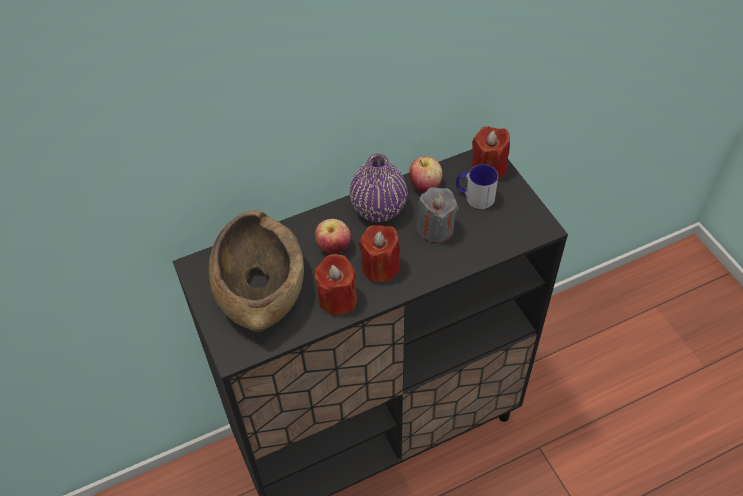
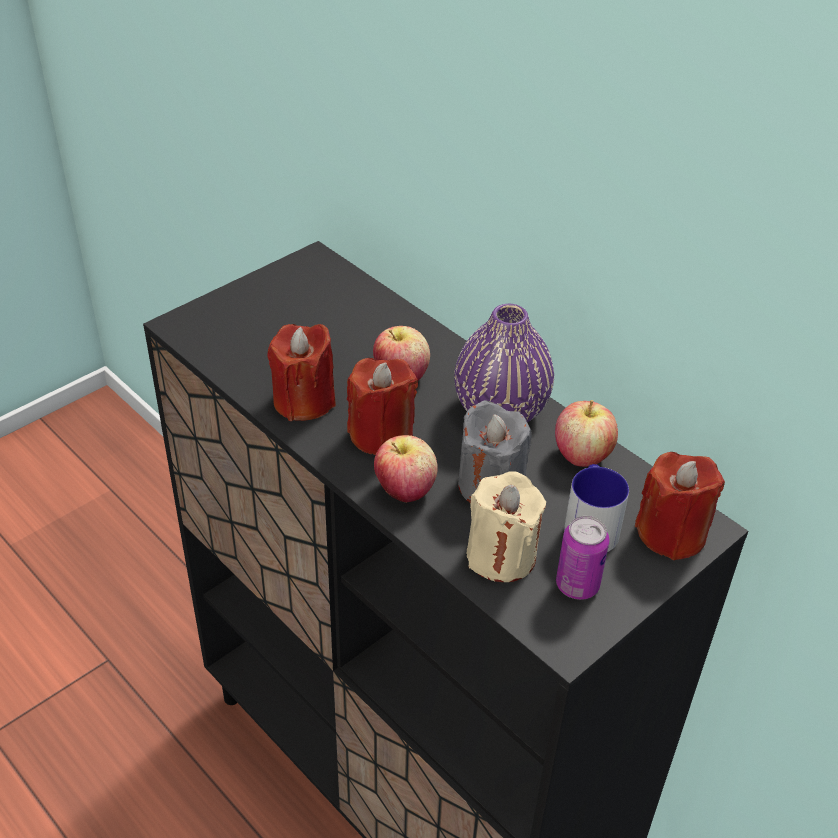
camera: 70 degrees right, 10 degrees down
(259, 287) = (299, 322): brown bowl -> none
(428, 266) = (405, 490): none -> apple
(485, 237) = (501, 556): none -> beige candle
(512, 213) = (577, 585): none -> can

